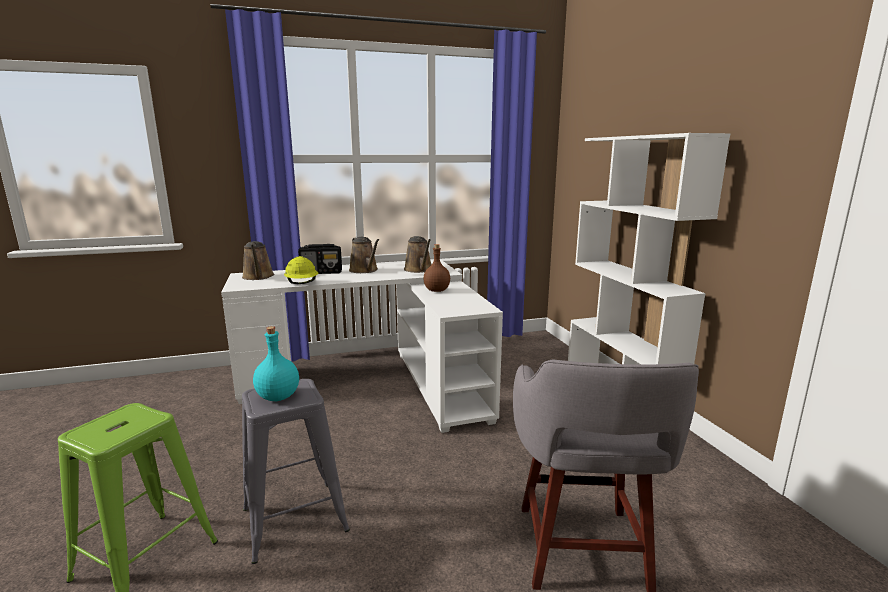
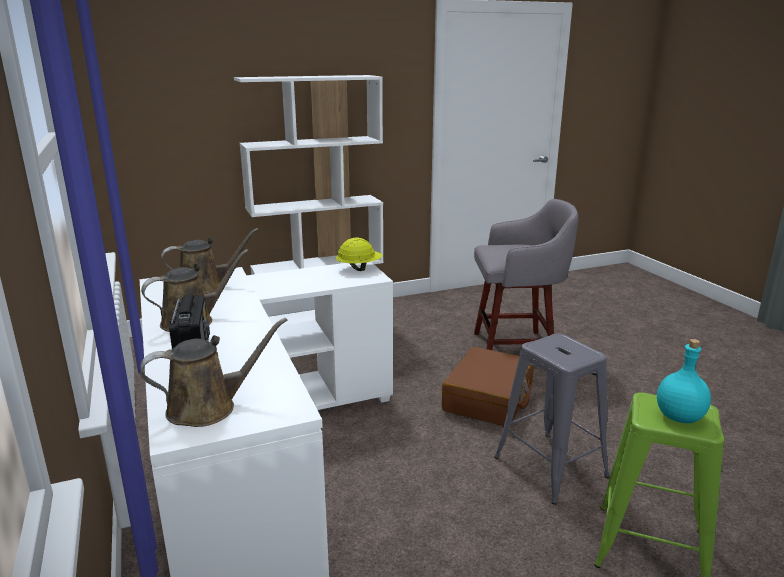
camera: 95 degrees left, 5 degrees up
(277, 397) = (567, 351): turquoise bottle -> turquoise bottle (680, 417)
(302, 284) = (275, 355): yellow hard hat -> yellow hard hat (359, 268)
(435, 497) = (489, 398): none -> brown suitcase
(437, 290) = (287, 285): brown bottle -> none

